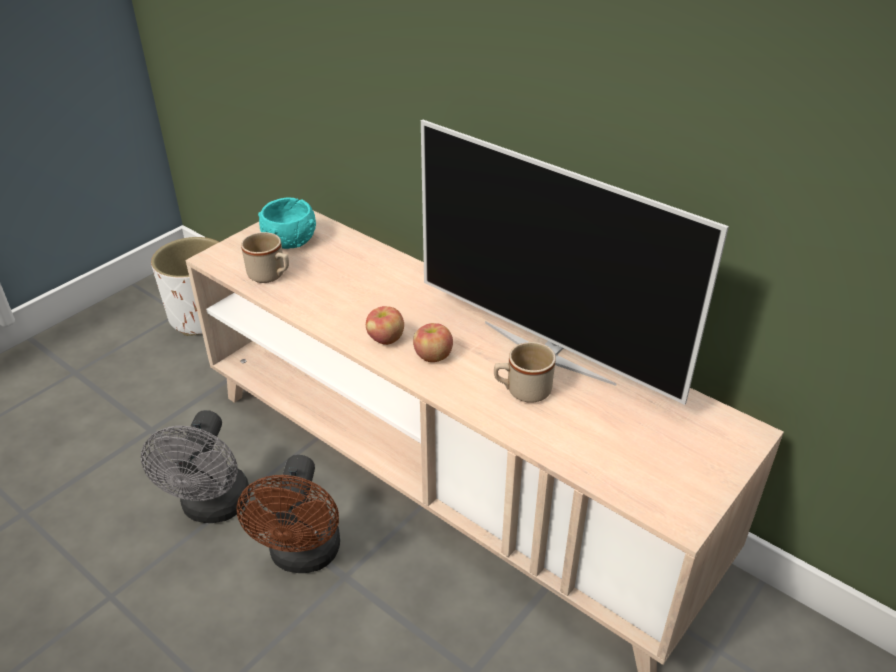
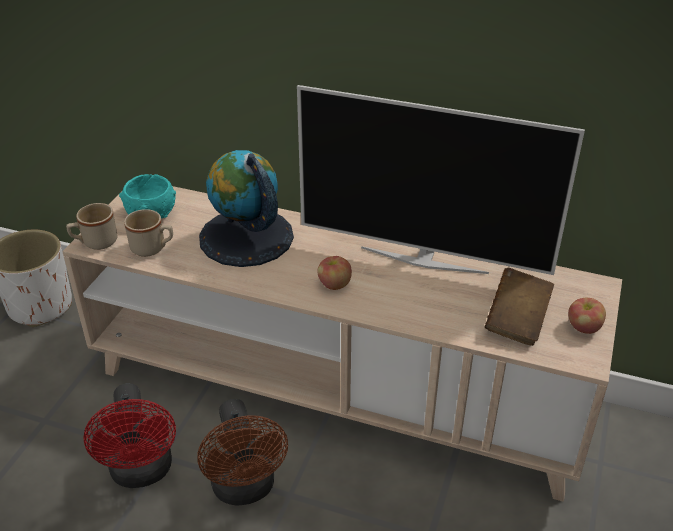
camera: 20 degrees left, 0 degrees up
(213, 508) = (142, 472): grey fan -> red fan
(369, 284) = (246, 237): none -> globe
(385, 339) = (287, 279): apple -> apple (583, 328)
(522, 391) = (420, 295): beige mug -> beige mug (95, 243)
(620, 448) = (517, 321): none -> brown book

